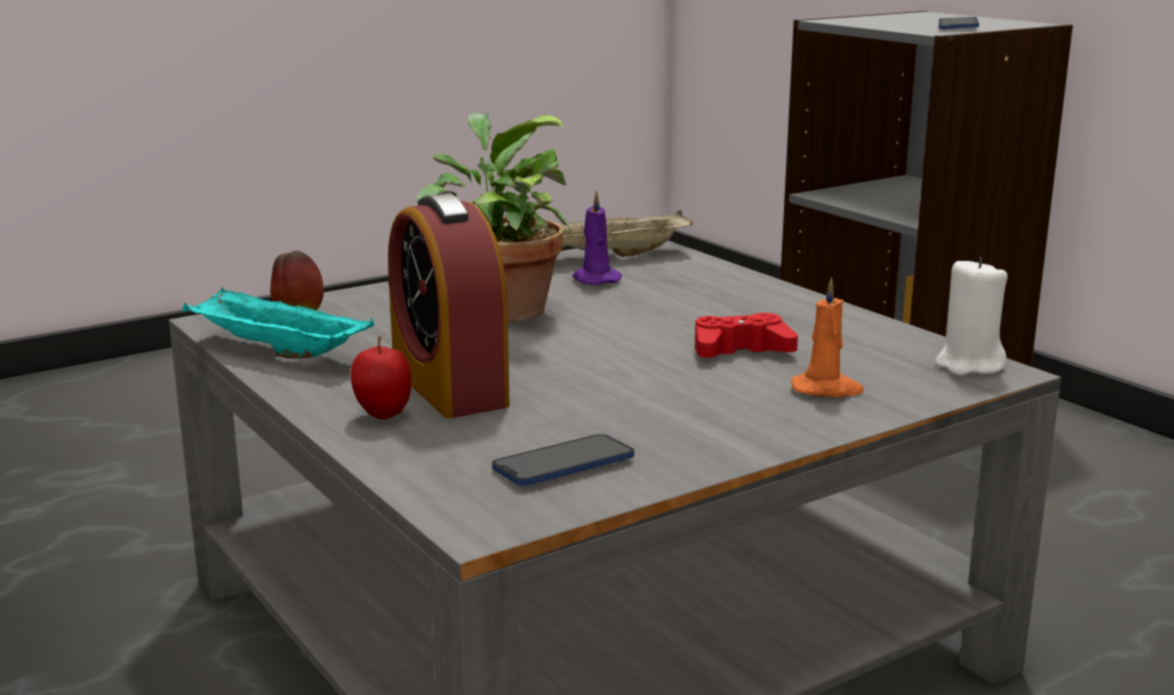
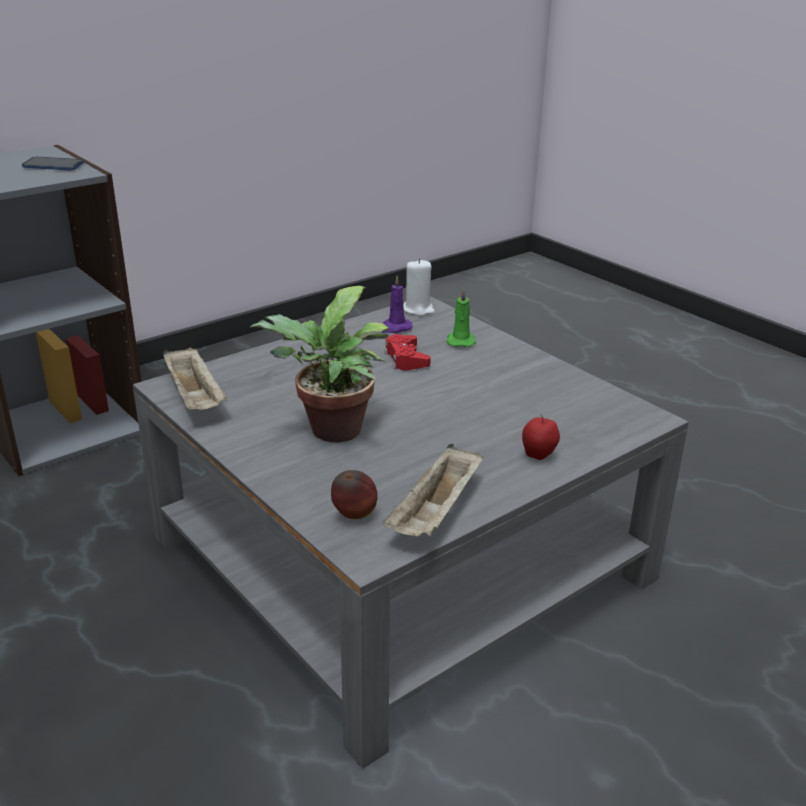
camera: 95 degrees left, 10 degrees up
(275, 351) = (436, 513): turquoise tray -> beige tray
(449, 386) = (486, 440): alarm clock -> none
(563, 464) = (579, 402): phone -> none
(595, 279) = (260, 402): purple candle -> purple candle (395, 328)
(827, 389) = (460, 341): orange candle -> green candle

